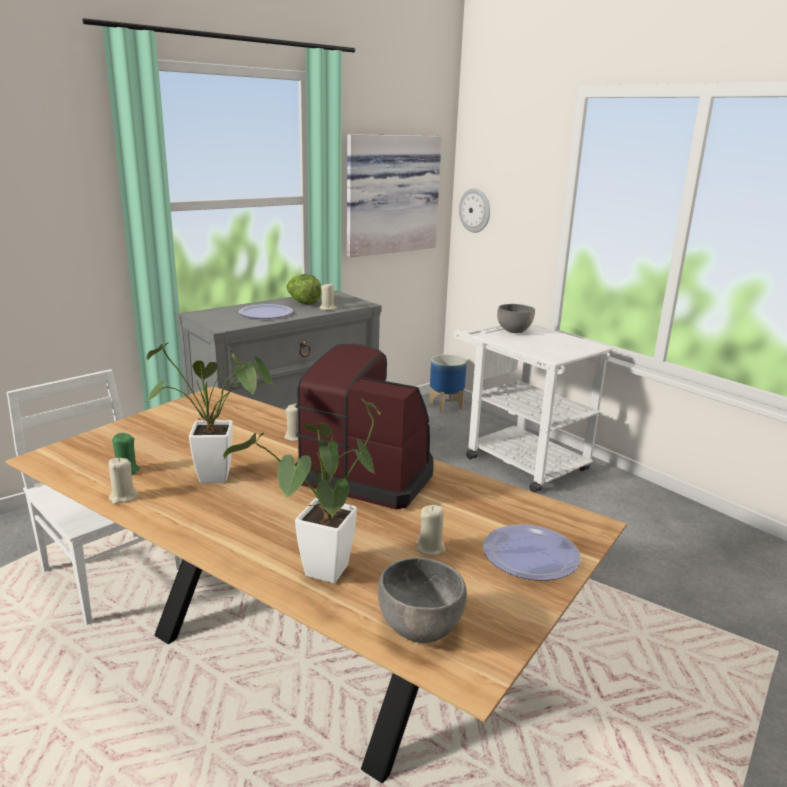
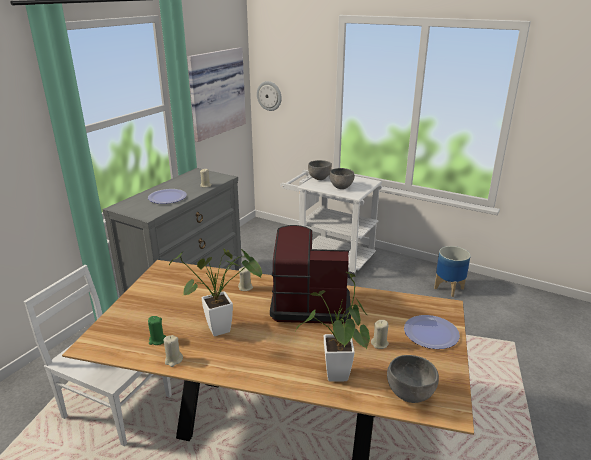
camera: 20 degrees left, 5 degrees up
(303, 303) = (184, 183): lettuce -> none
(446, 405) = (265, 228): planter -> planter (449, 288)
(539, 345) = (341, 187): none -> grey bowl

